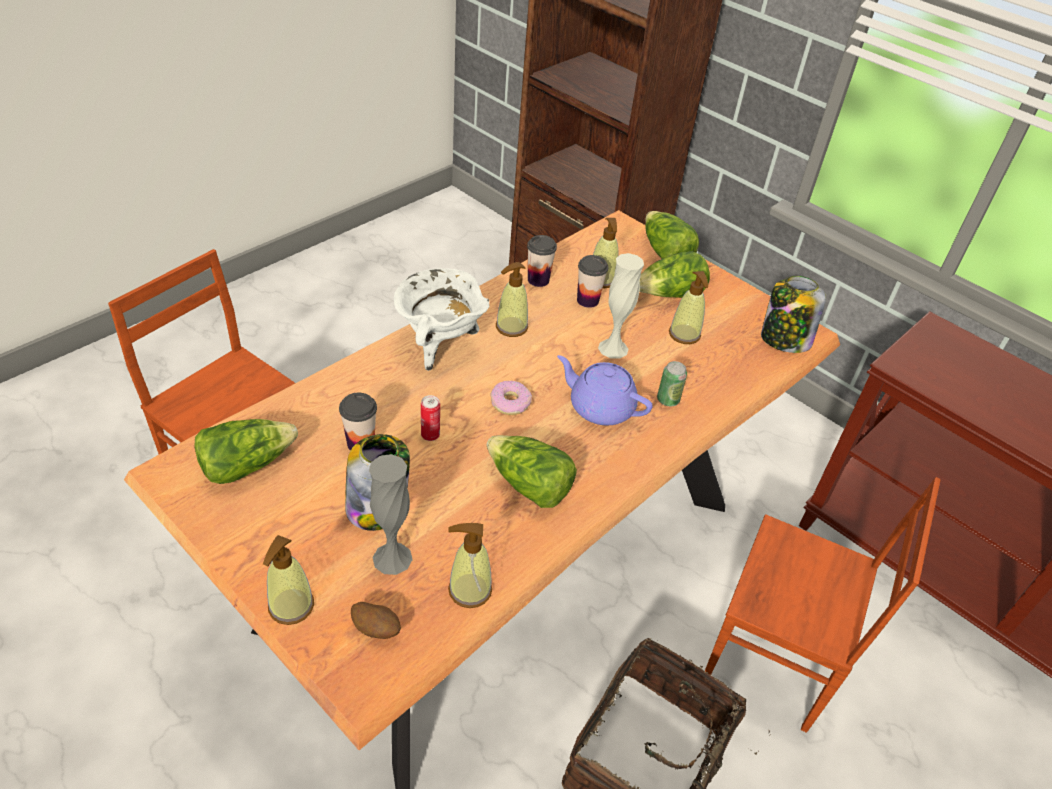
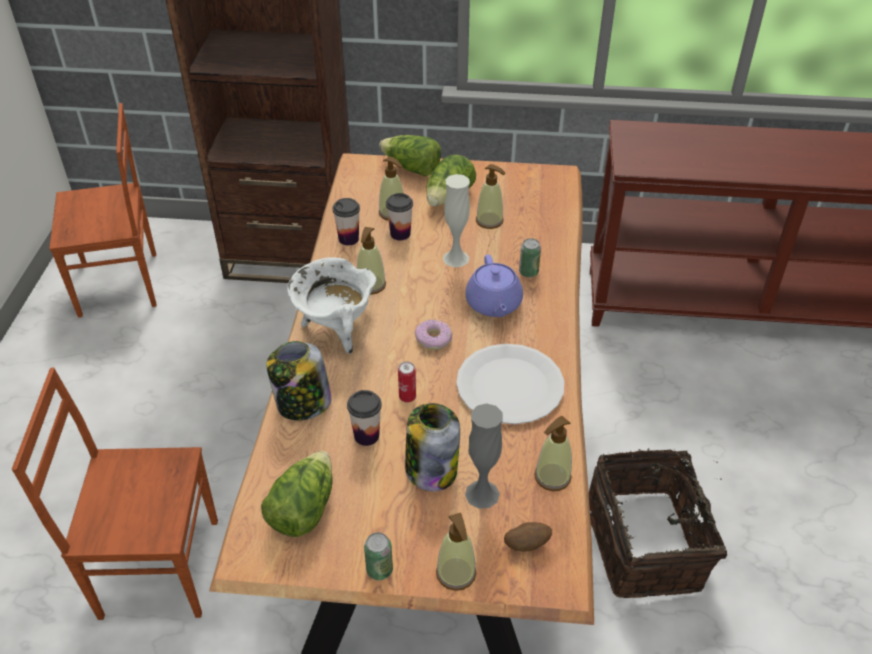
camera: 35 degrees left, 0 degrees up
(240, 555) = (379, 570): none -> can
(529, 486) = (510, 386): lettuce -> white plate
(600, 407) = (493, 304): purple teapot -> purple teapot turned 90 degrees counterclockwise
(771, 660) = (655, 424): brown chair -> brown chair (120, 285)
(784, 340) = (552, 188): jar -> jar (302, 404)

